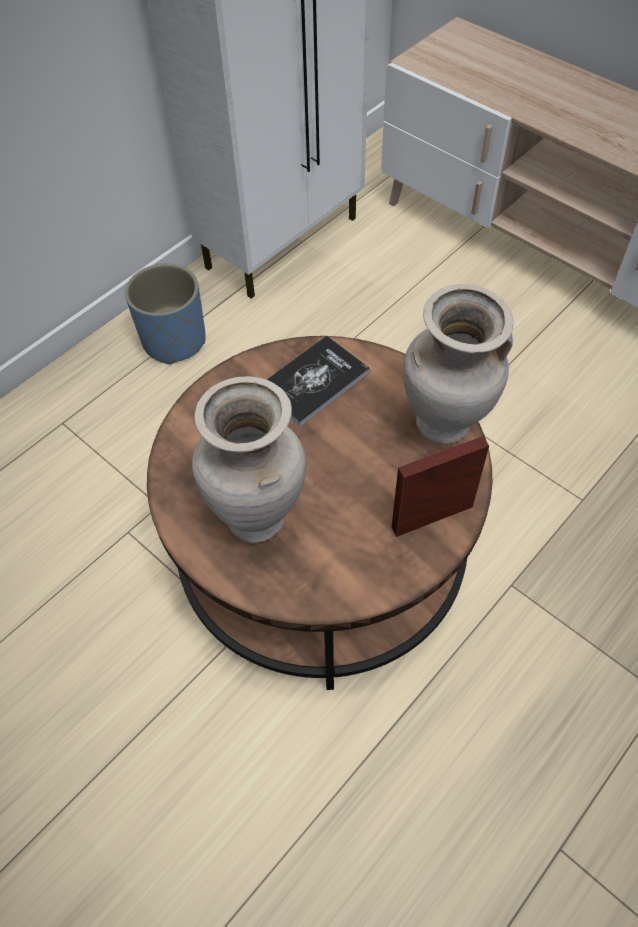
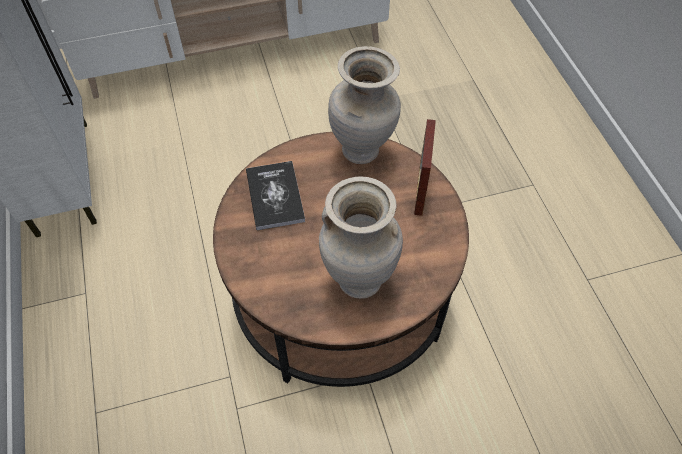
camera: 60 degrees left, 0 degrees up
(174, 340) = (88, 293): blue planter -> none

